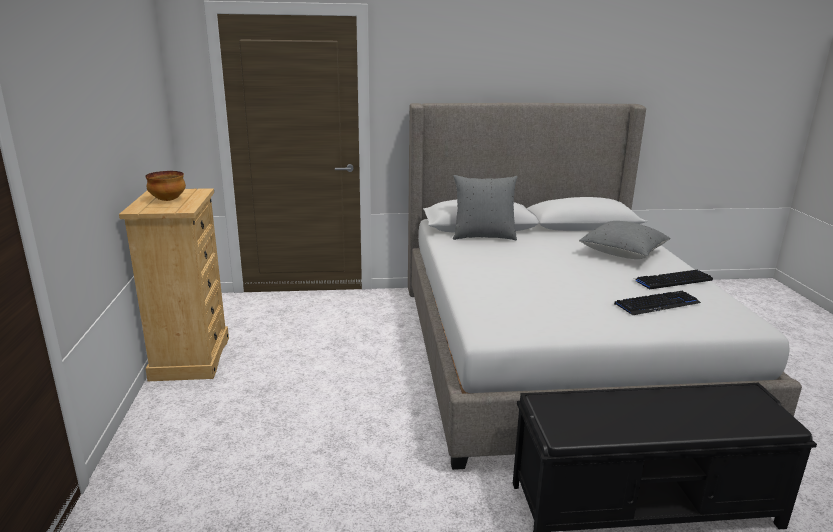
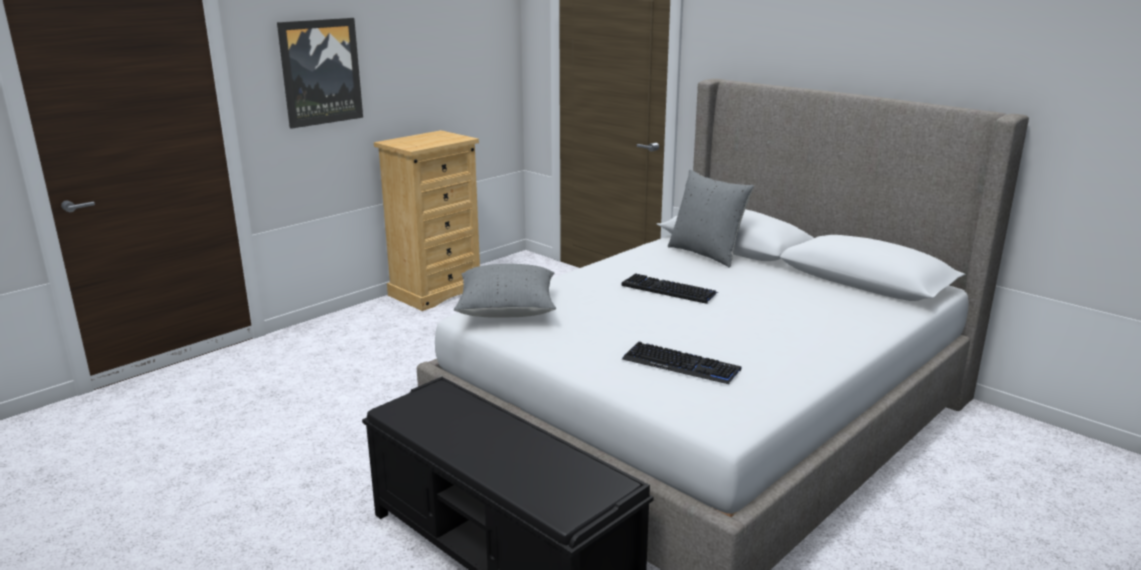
camera: 50 degrees right, 0 degrees up
(76, 138) = (320, 72): none -> picture
(168, 200) = (425, 140): bowl -> none
(623, 253) = (810, 318): grey pillow -> grey pillow (507, 310)
(672, 280) = (776, 359): keyboard -> keyboard (669, 290)

